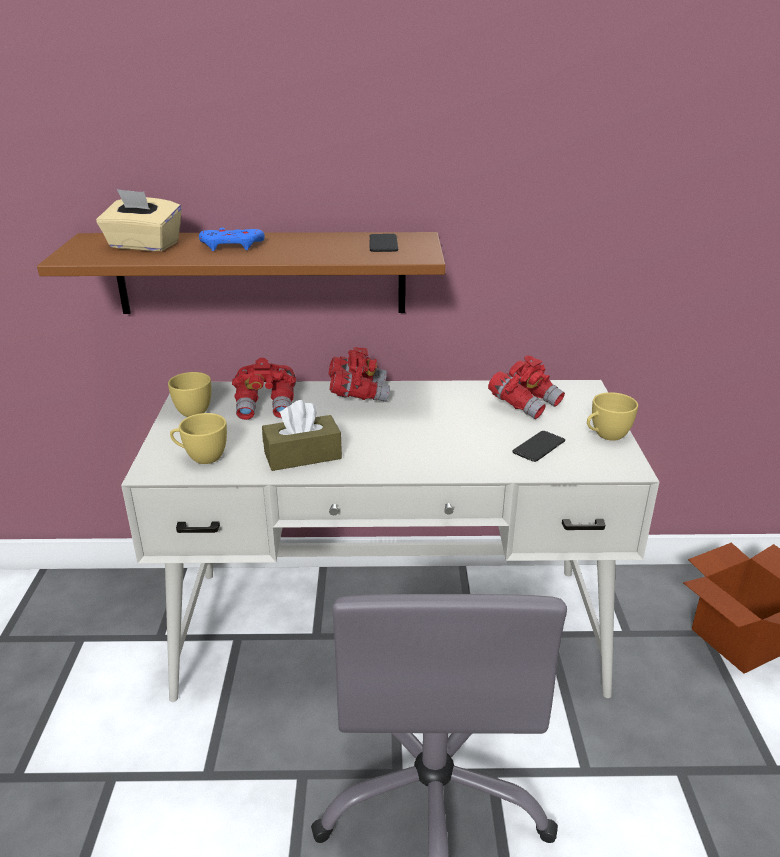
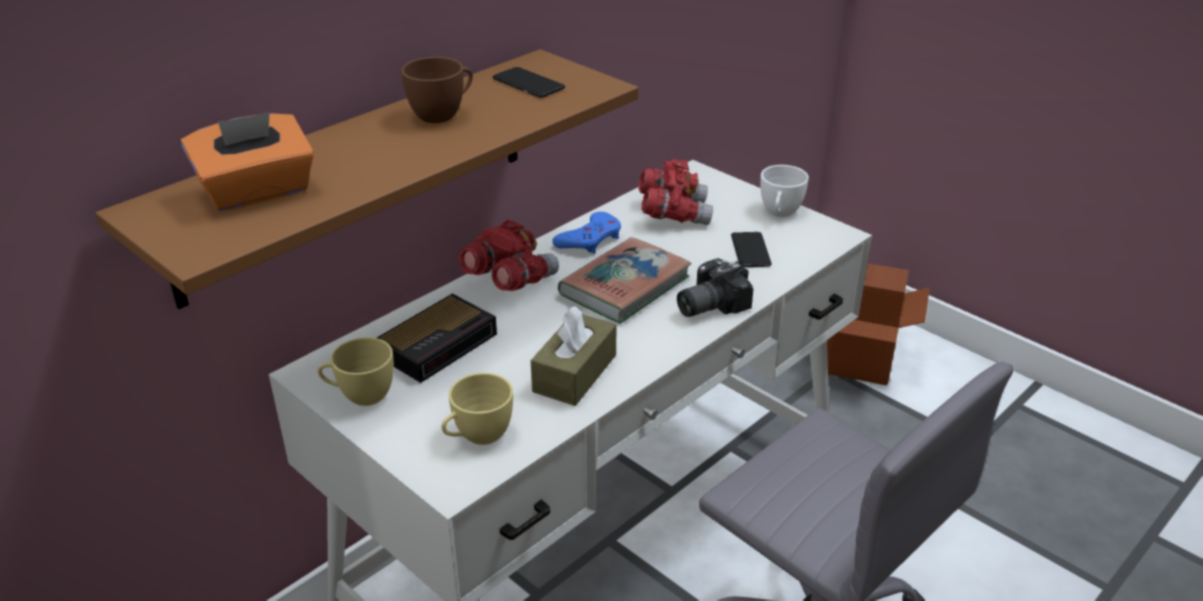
camera: 45 degrees left, 5 degrees up
(143, 246) = (257, 192): beige tissue box -> orange tissue box
(232, 245) = (370, 148): blue game controller -> blue game controller (590, 239)
(266, 406) = (440, 344): red binoculars -> alarm clock
(303, 243) = (443, 114): none -> brown cup
(416, 427) = (625, 286): none -> book
(448, 462) = (707, 305): none -> camera
(605, 436) = (779, 213): yellow cup -> white cup

